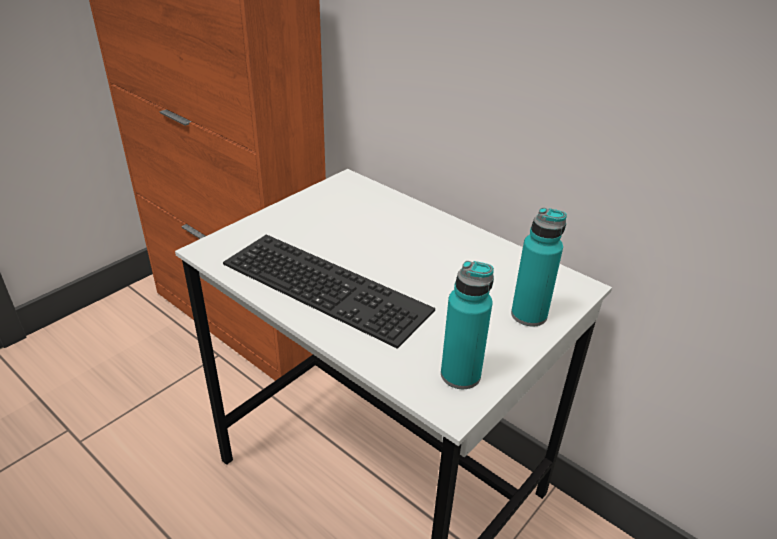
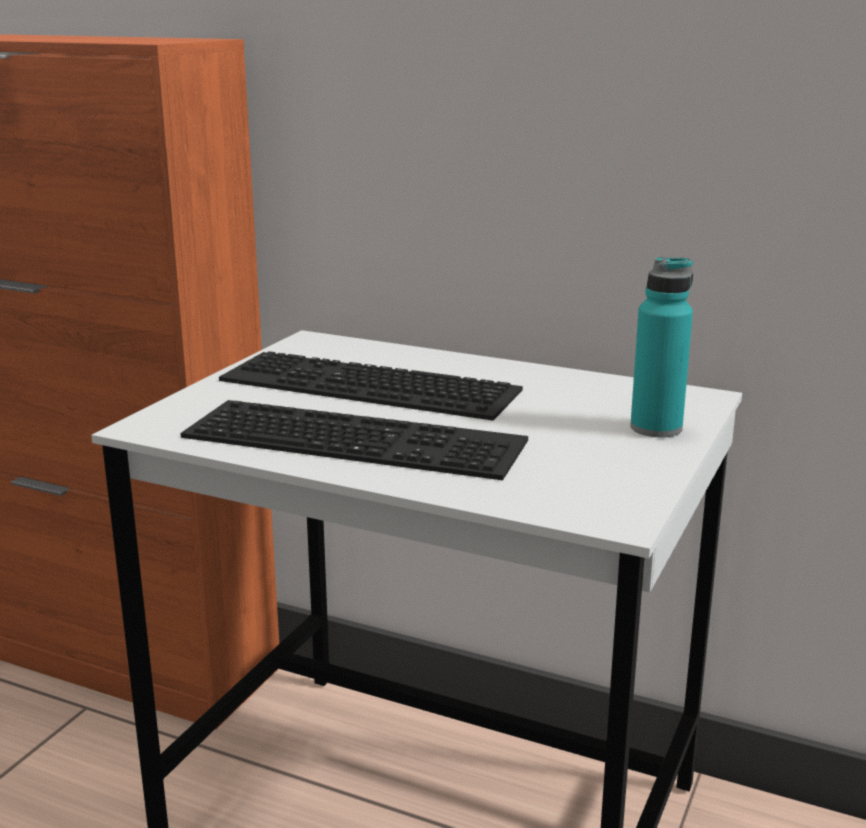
camera: 15 degrees left, 15 degrees down
(357, 234) = (363, 387): none -> keyboard
(460, 375) = (607, 491): turquoise bottle -> none

